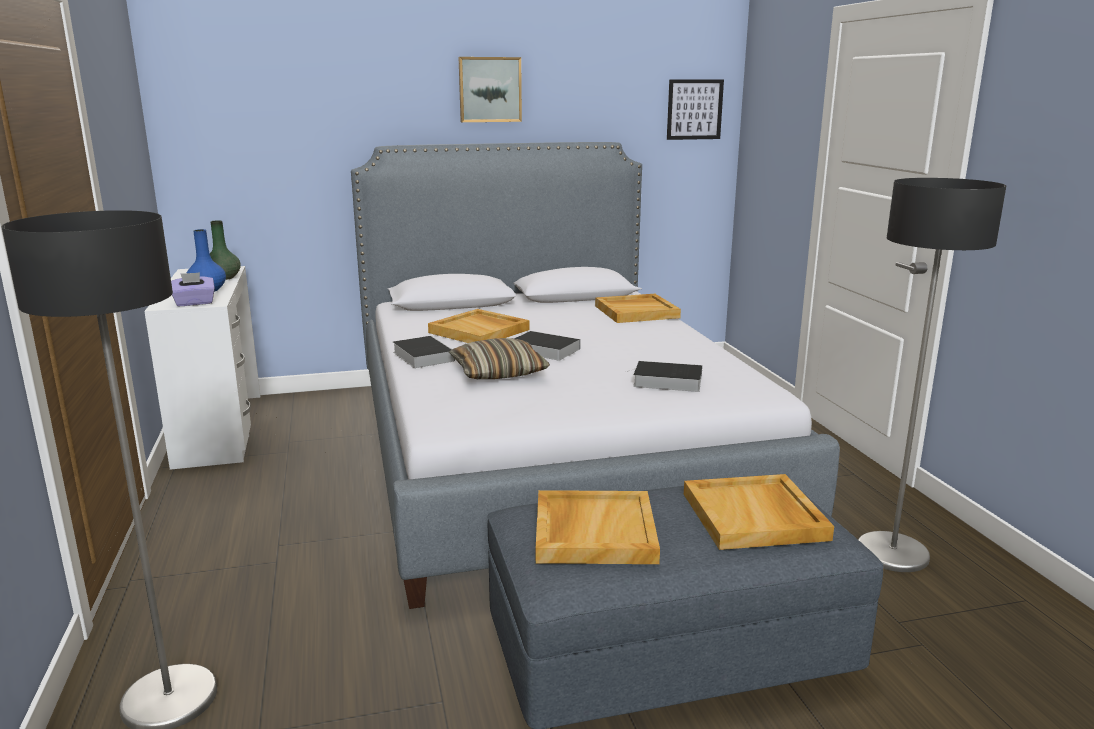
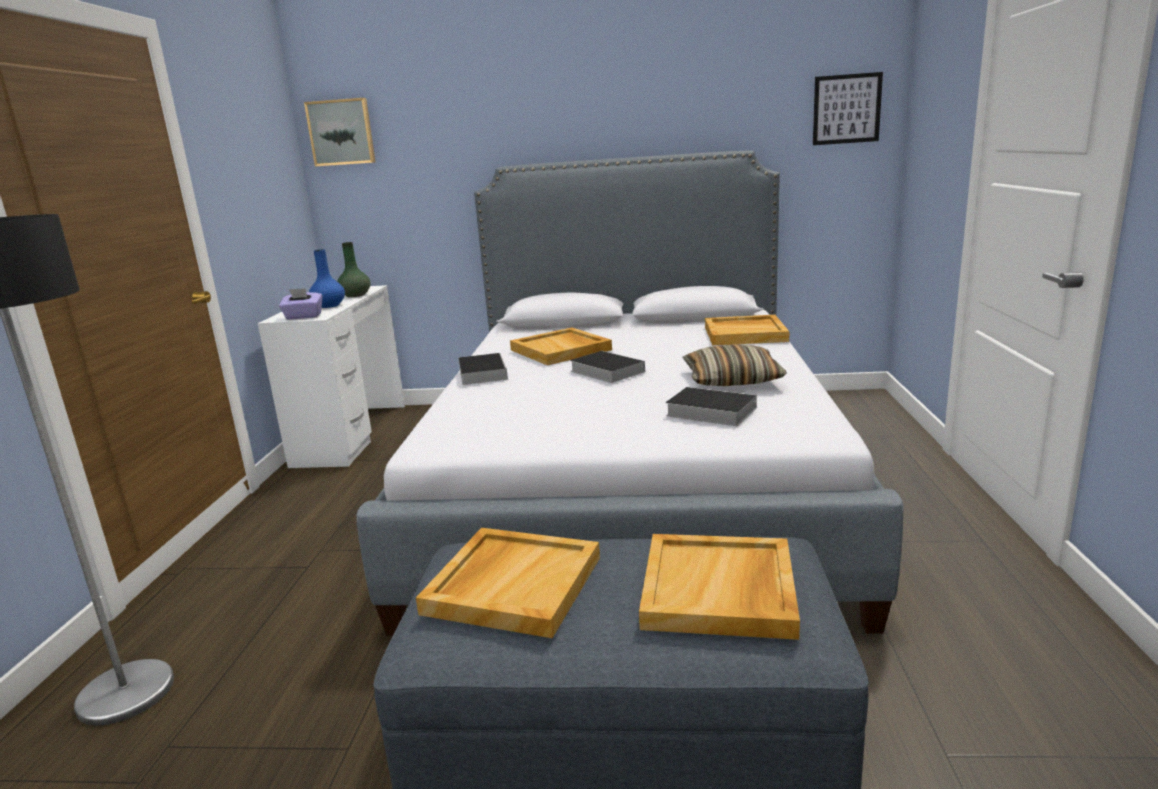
camera: 20 degrees right, 0 degrees up
(489, 89) = (612, 103): picture -> picture (341, 132)
(498, 372) = (536, 393): pillow -> pillow (732, 379)
(893, 553) = (985, 654): floor lamp -> none

